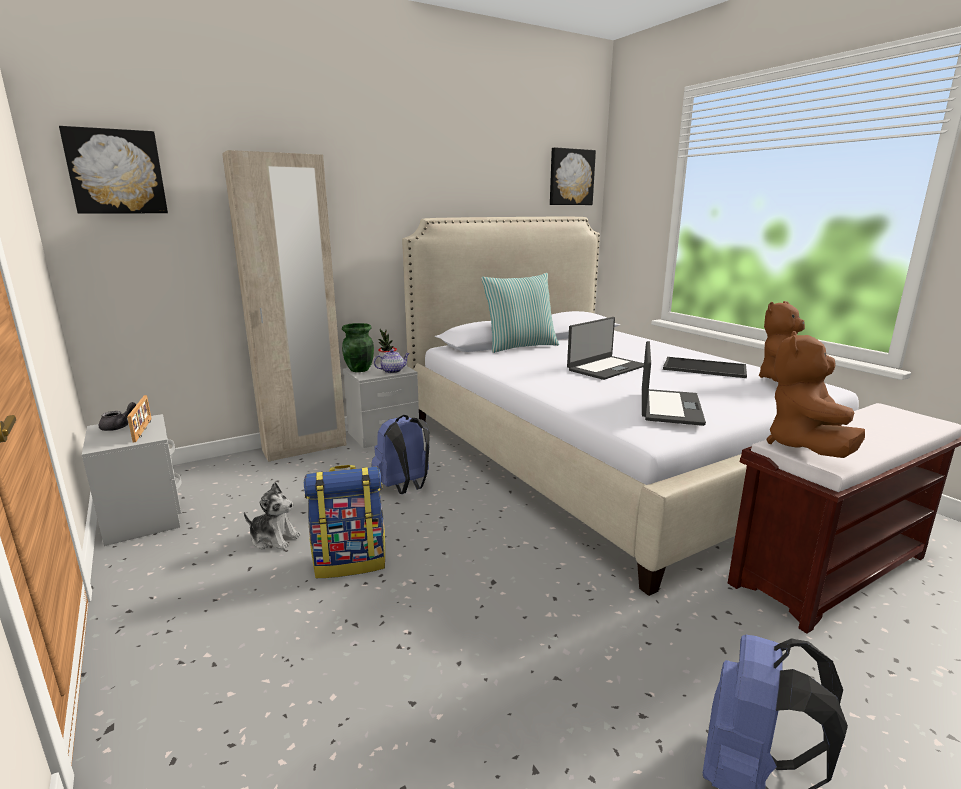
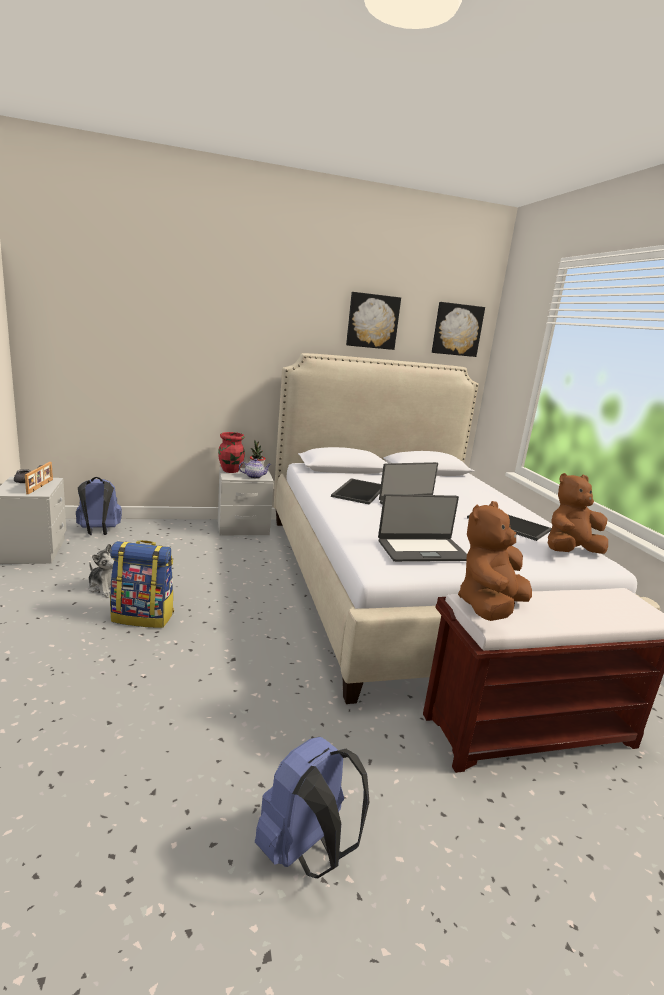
camera: 15 degrees right, 0 degrees up
(116, 172) = (65, 295): picture -> picture (372, 321)
(305, 448) = (176, 526): beige wardrobe -> none
(359, 369) = (230, 471): green vase -> red vase
(404, 487) = (226, 572): blue backpack -> blue backpack (98, 531)
(520, 346) = (366, 475): pillow -> none
(534, 363) = (358, 491): none -> tray
(669, 407) = (422, 550): laptop -> laptop turned 45 degrees clockwise

